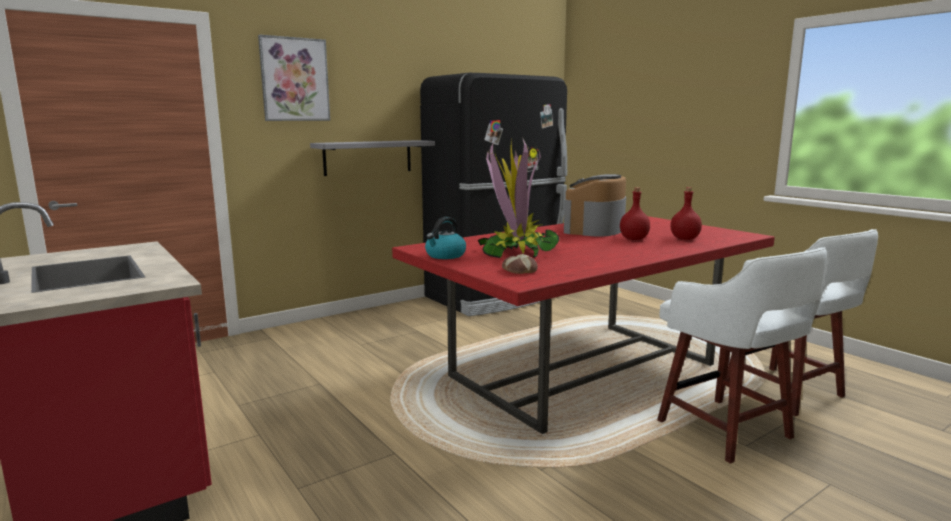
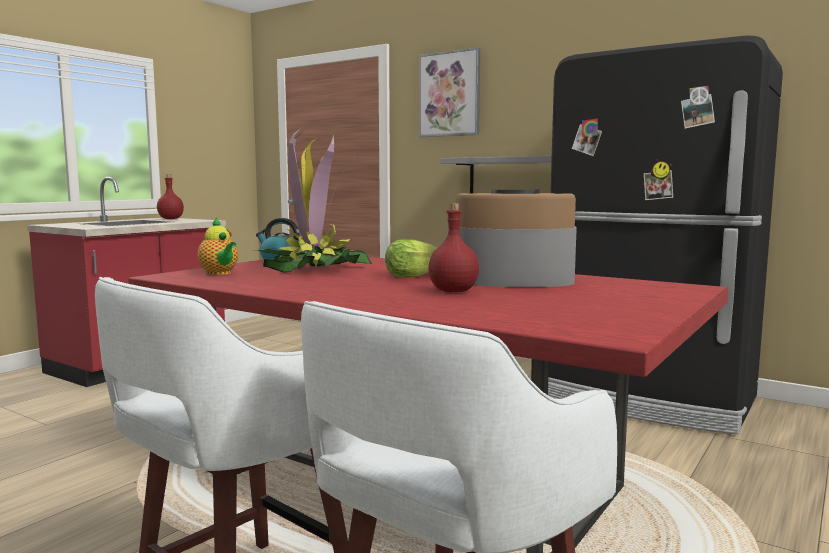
camera: 70 degrees right, 5 degrees down
(519, 270) = (220, 273): bread -> teapot
(571, 240) = (412, 276): none -> lettuce
(684, 238) = (495, 307): red bottle -> red bottle (171, 219)

